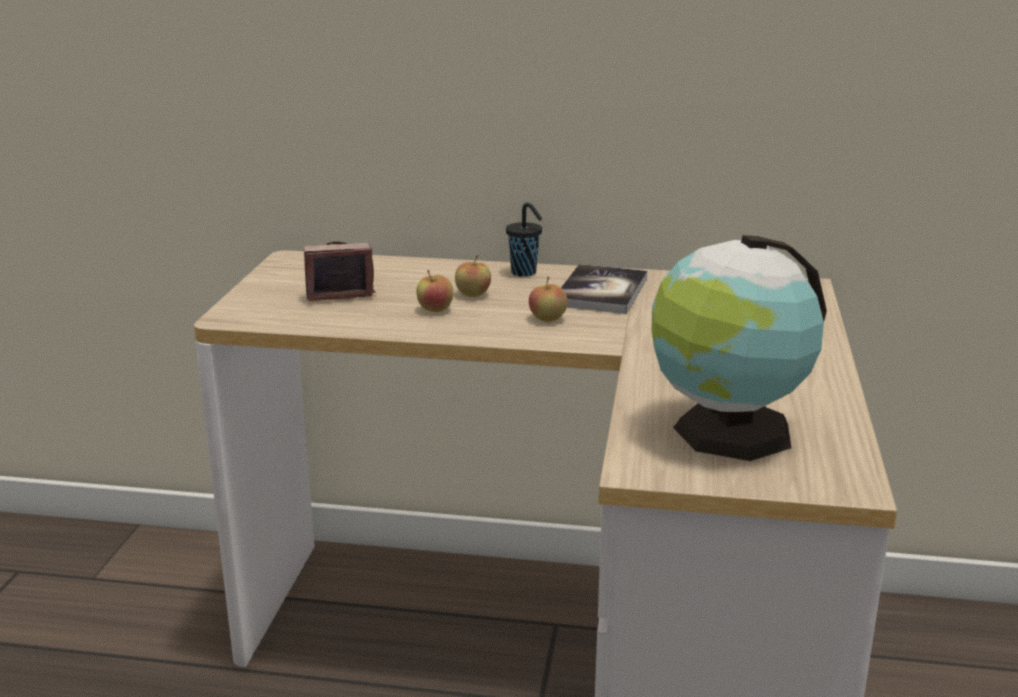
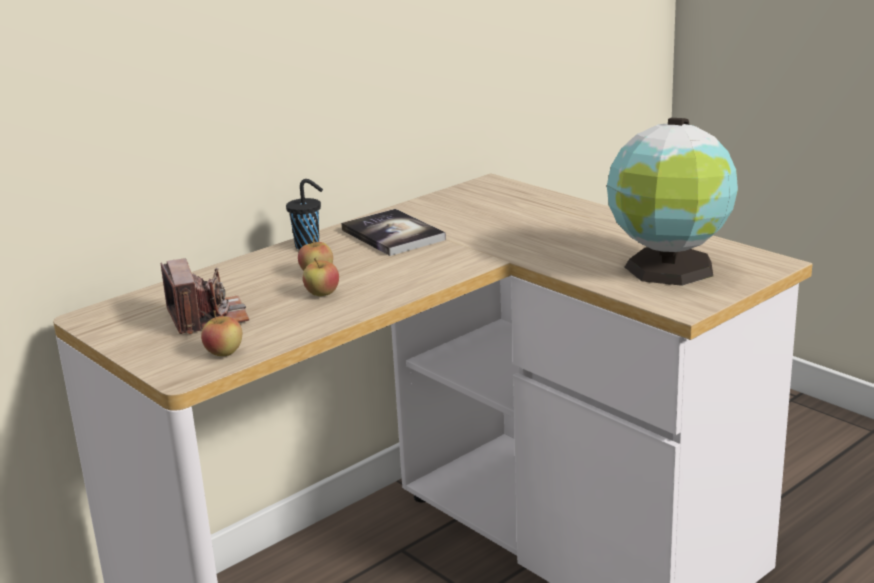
camera: 50 degrees left, 0 degrees up
(337, 290) = (207, 317): camera -> camera turned 135 degrees clockwise
(547, 319) = (410, 264): apple -> apple (224, 353)

